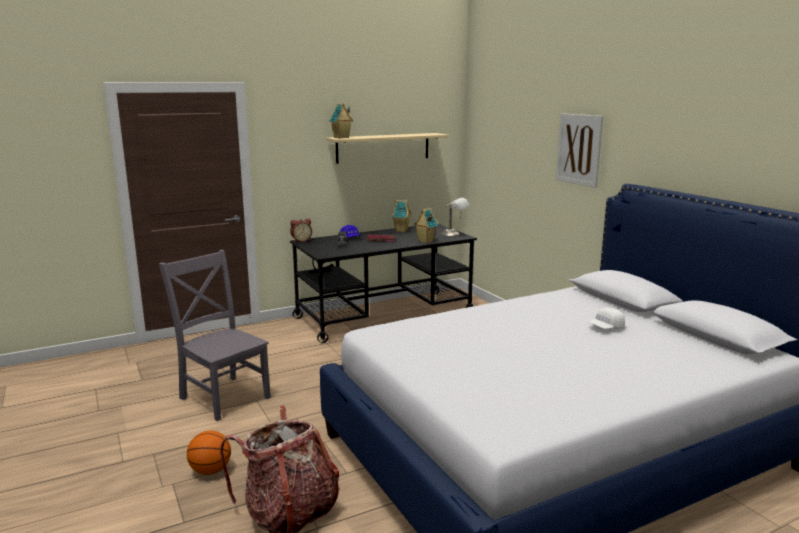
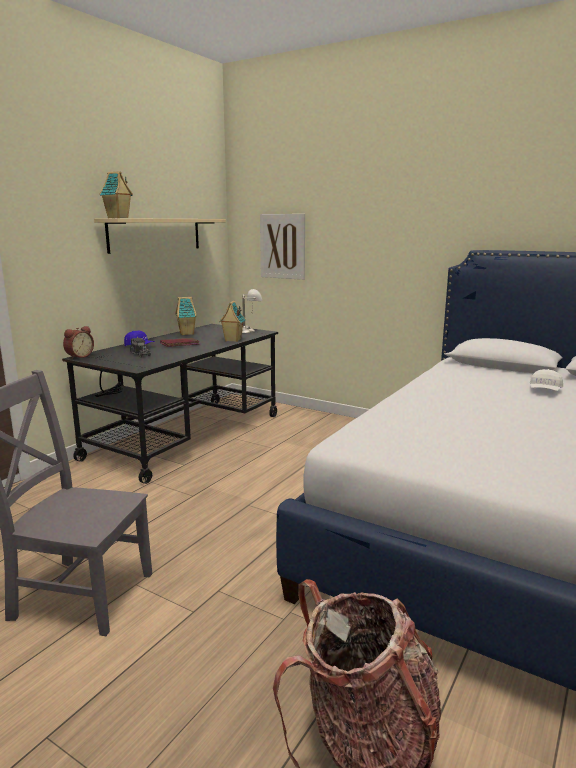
camera: 30 degrees left, 0 degrees up
(210, 470) = (178, 724): basketball -> none
(579, 149) = (400, 222): picture -> picture (282, 246)

